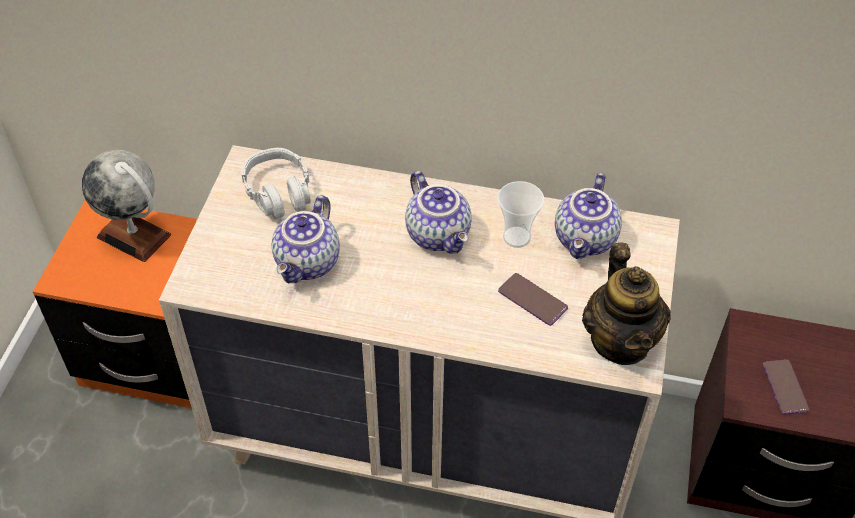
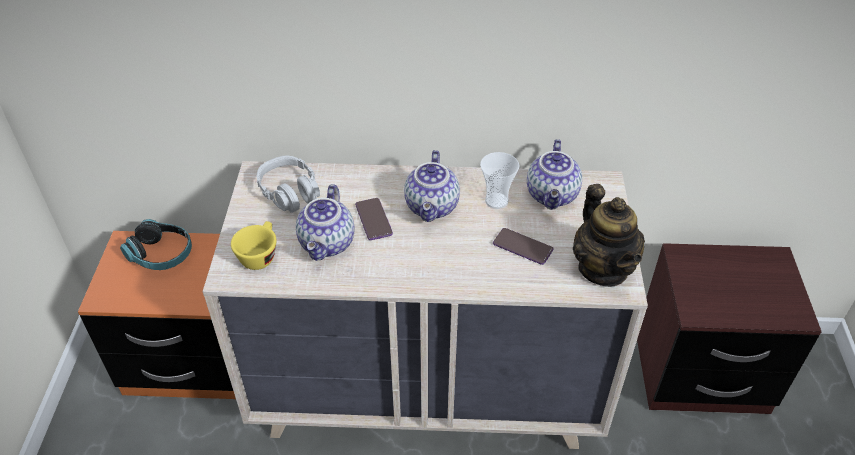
camera: 10 degrees left, 5 degrees down
(134, 236) = (161, 254): globe -> headphones
(229, 265) = (259, 255): none -> yellow cup
(440, 235) = (433, 207): teapot -> teapot turned 45 degrees clockwise
(785, 387) = (722, 296): phone -> phone (373, 219)

